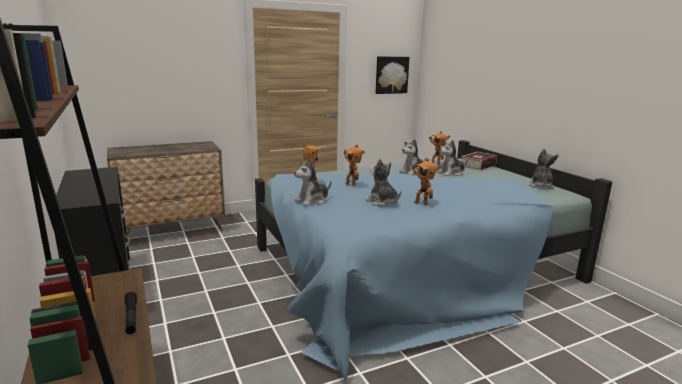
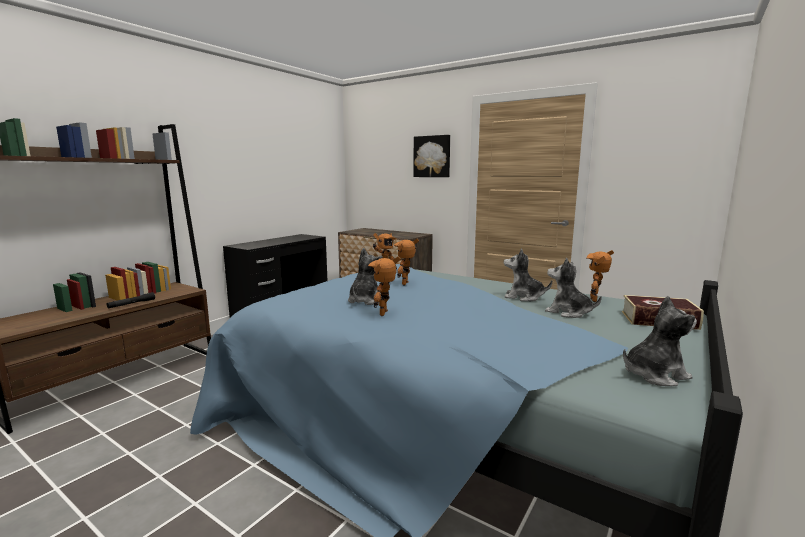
camera: 60 degrees right, 5 degrees down
(312, 201) = (335, 283): plush toy -> none
(391, 75) = (671, 173): picture -> picture (432, 156)

